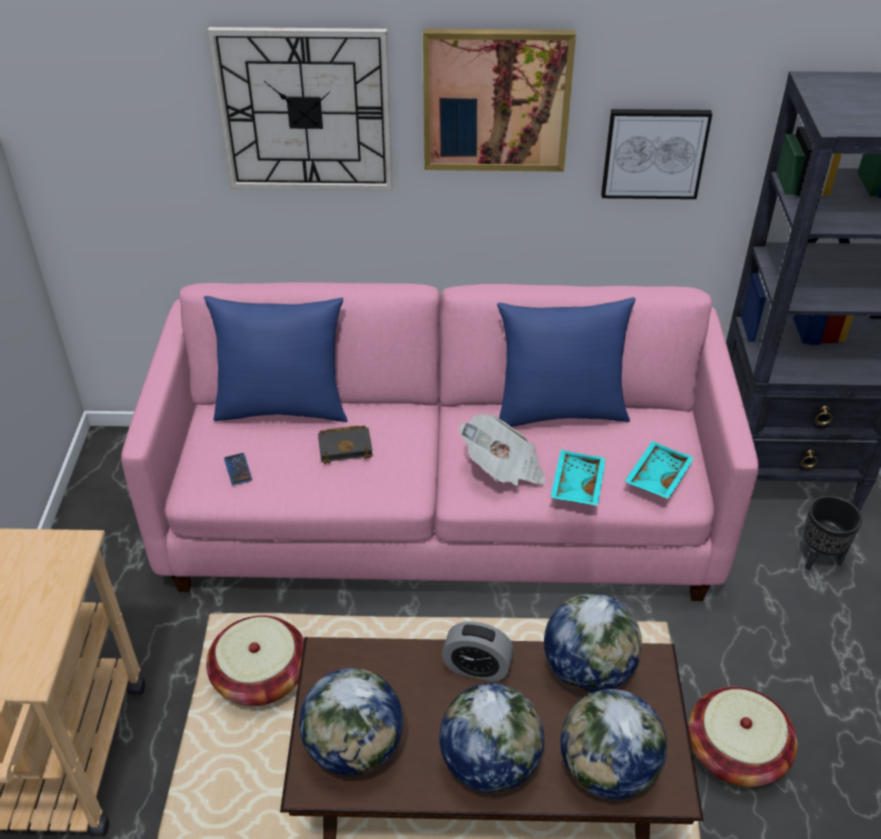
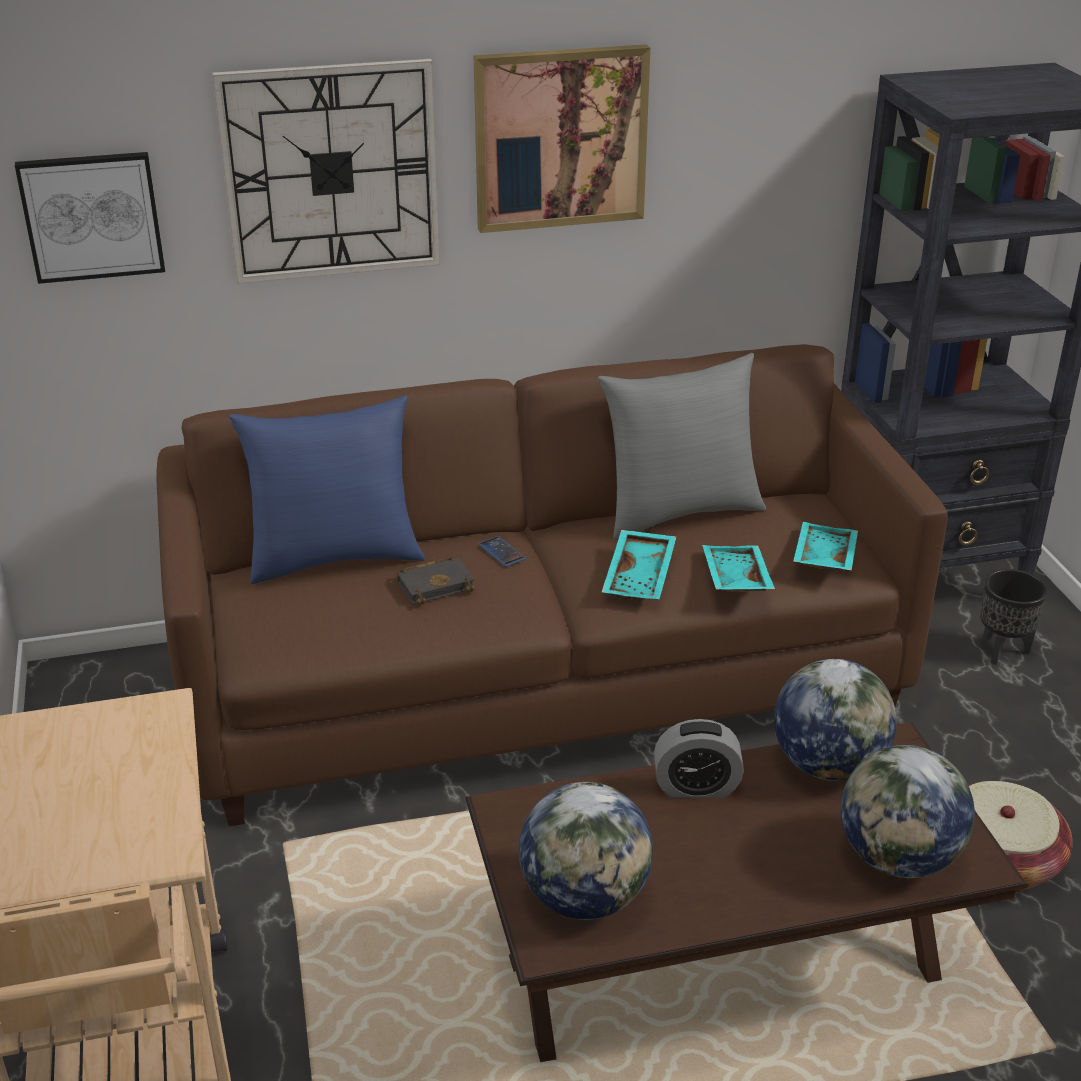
camera: 15 degrees left, 10 degrees down
(238, 469) = (307, 628): phone -> phone (501, 552)
(261, 676) = (381, 899): basket -> none
(441, 515) = (542, 683): pink sofa -> brown sofa
(489, 764) = (758, 880): globe -> none
(503, 468) = (641, 576): newspaper -> turquoise tray
(560, 411) = (680, 511): blue pillow -> grey pillow
(654, 153) = (741, 187): picture -> picture (92, 216)

